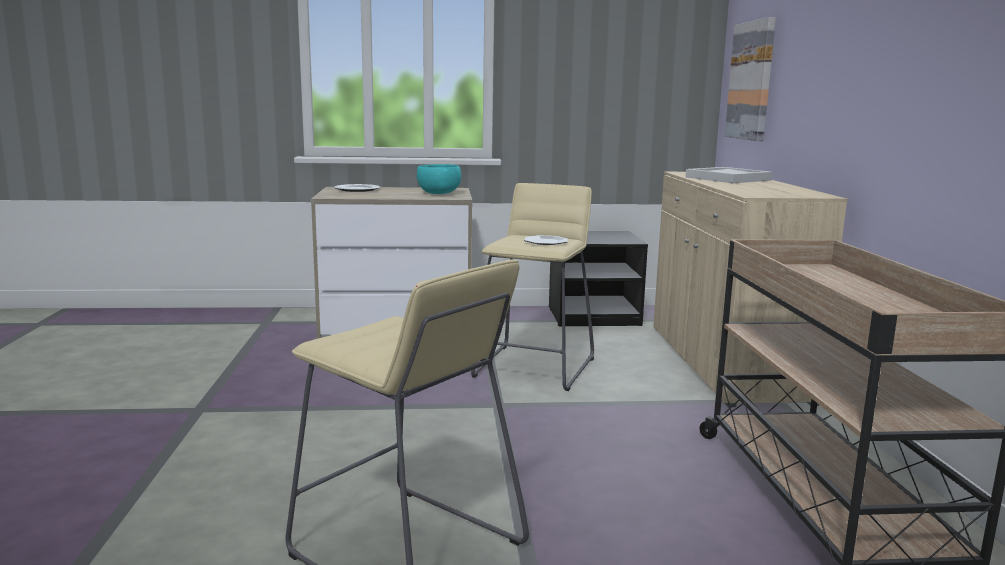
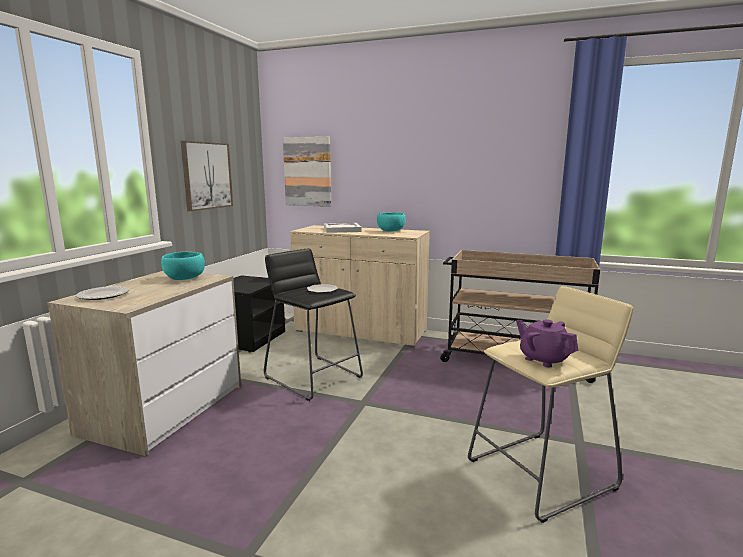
camera: 65 degrees left, 0 degrees up
(362, 337) = (543, 359): none -> purple teapot
(534, 367) = (313, 377): beige stool -> black stool
(586, 83) = (207, 175): none -> picture
(778, 189) = (391, 231): none -> turquoise bowl

